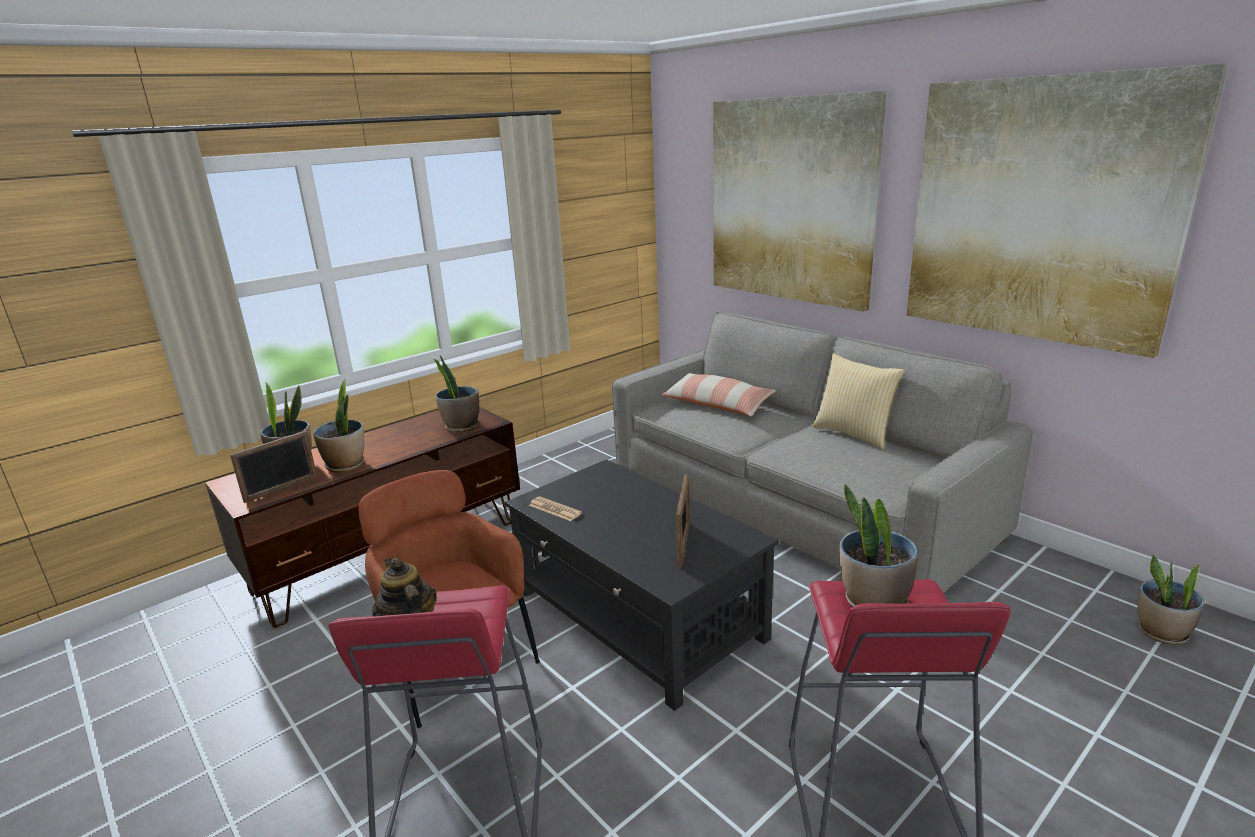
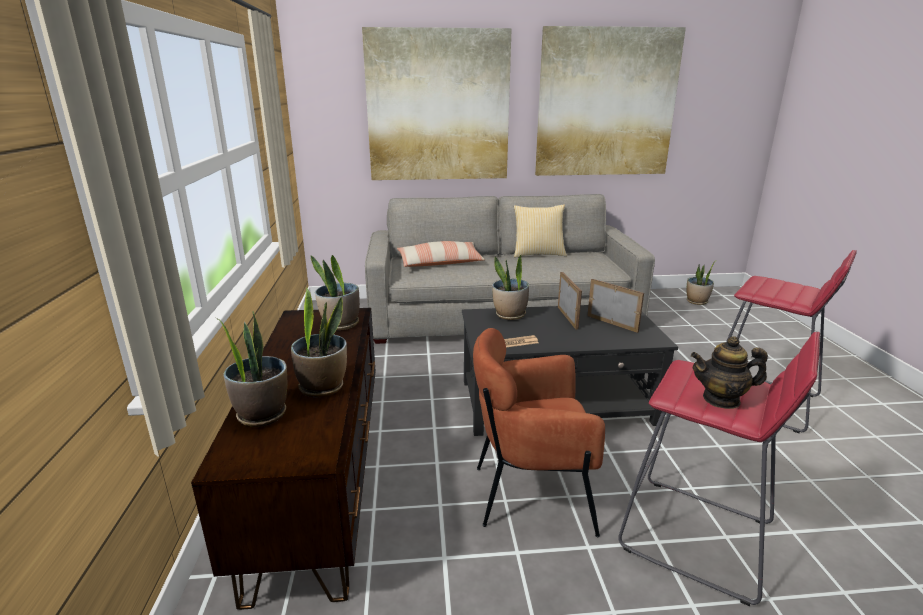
camera: 55 degrees left, 0 degrees up
(281, 489) = (317, 431): picture frame -> picture frame (567, 317)
(873, 602) = (770, 288): potted plant -> potted plant (510, 315)

